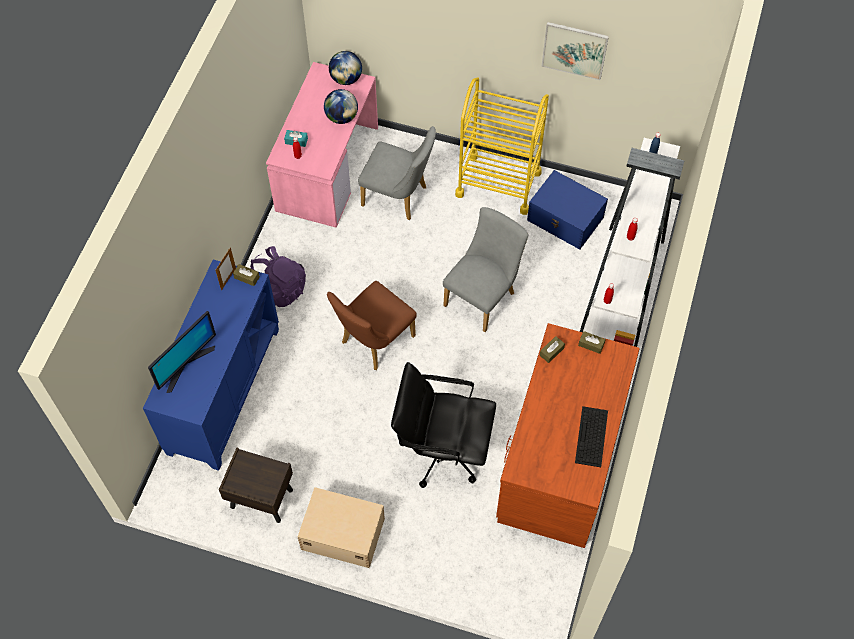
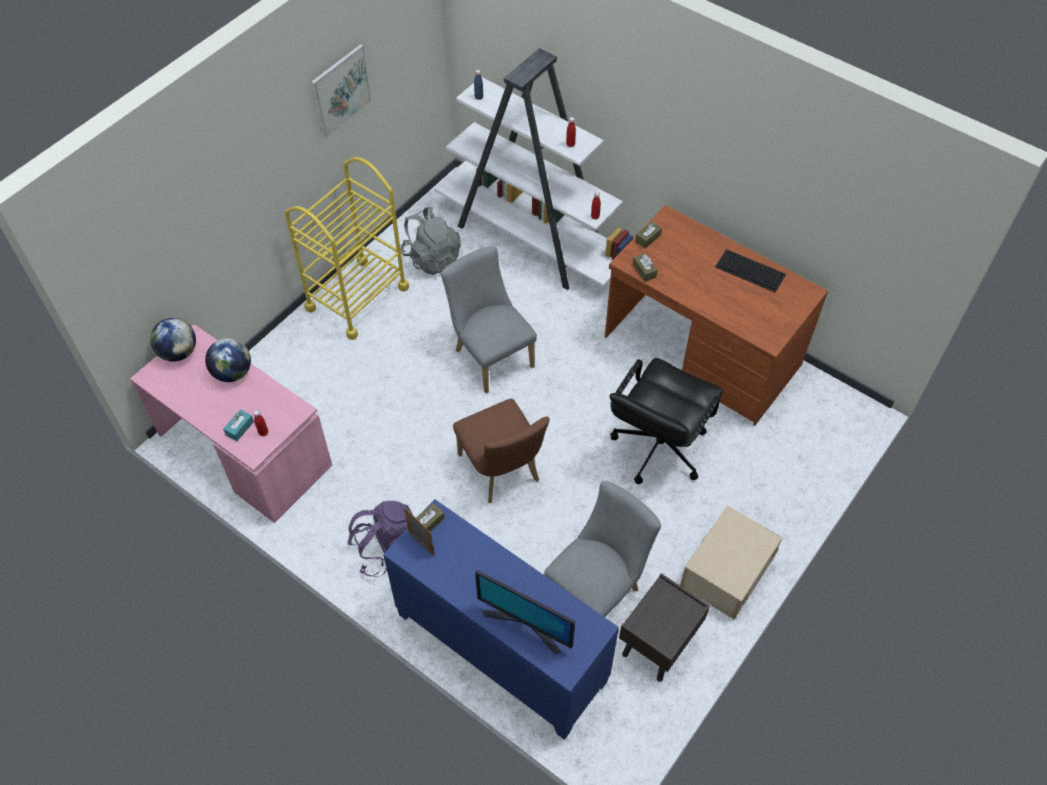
camera: 70 degrees left, 5 degrees down
(186, 365) = (526, 624): monitor -> monitor turned 150 degrees clockwise
(399, 197) = (325, 391): grey chair -> grey chair (597, 590)
(565, 219) = (432, 258): blue storage box -> grey backpack

